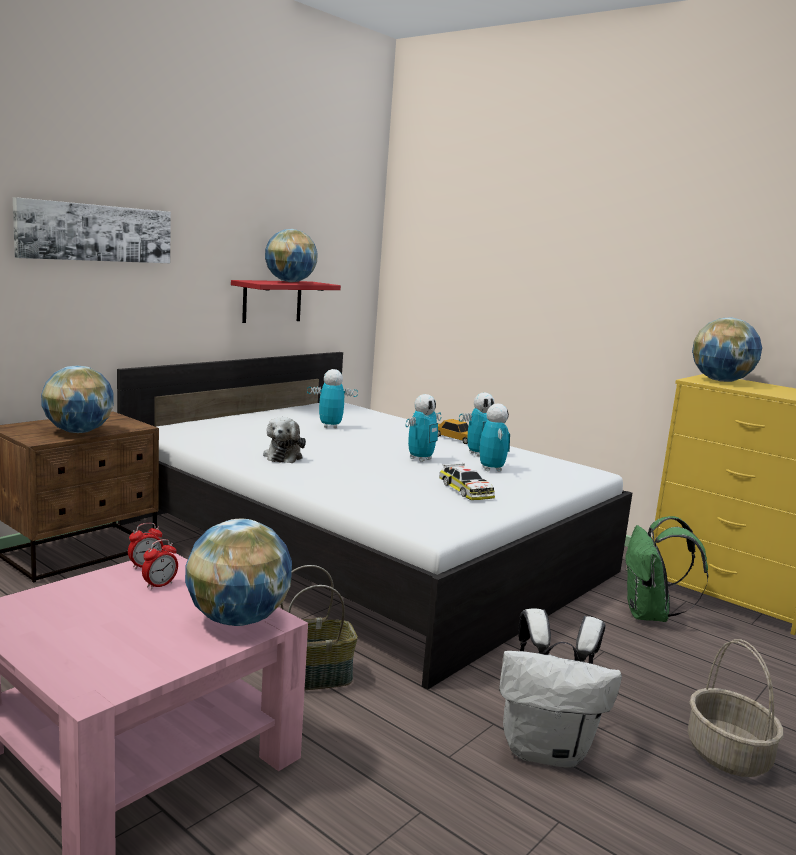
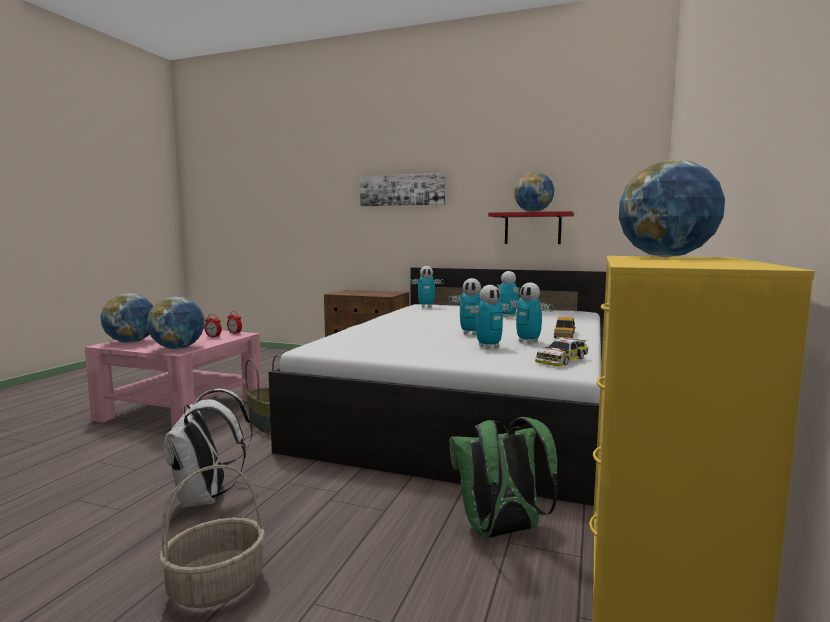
camera: 70 degrees right, 5 degrees down
(78, 432) = (359, 293): globe -> globe (131, 342)
(203, 432) = (426, 306): none -> toy robot
(283, 456) = (413, 318): plush toy -> none
(466, 490) = (411, 345): toy car -> toy car (561, 360)

